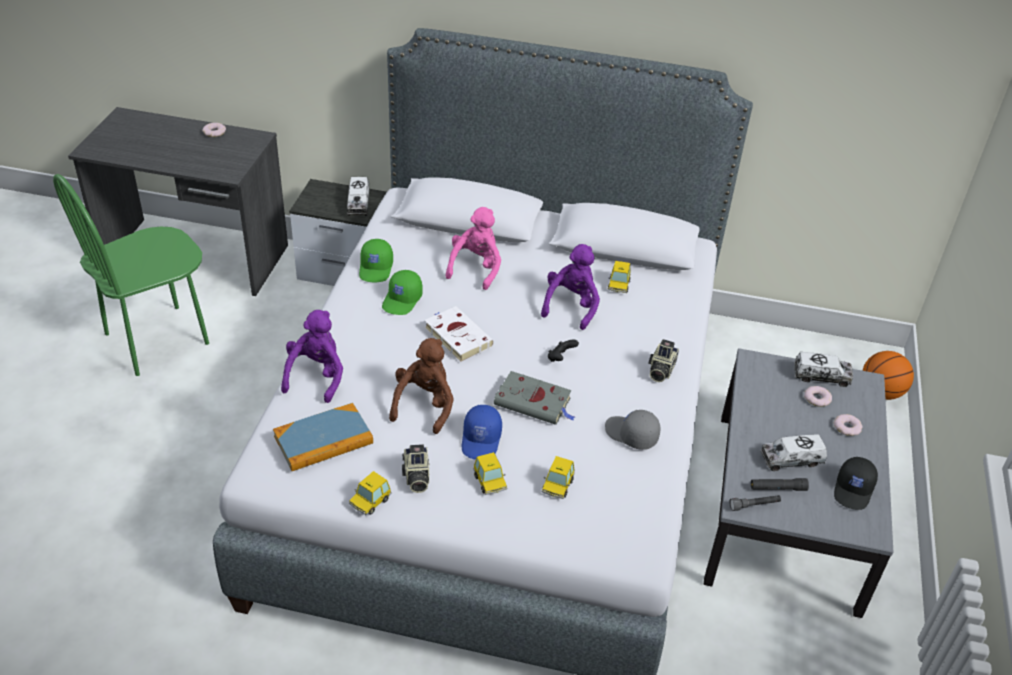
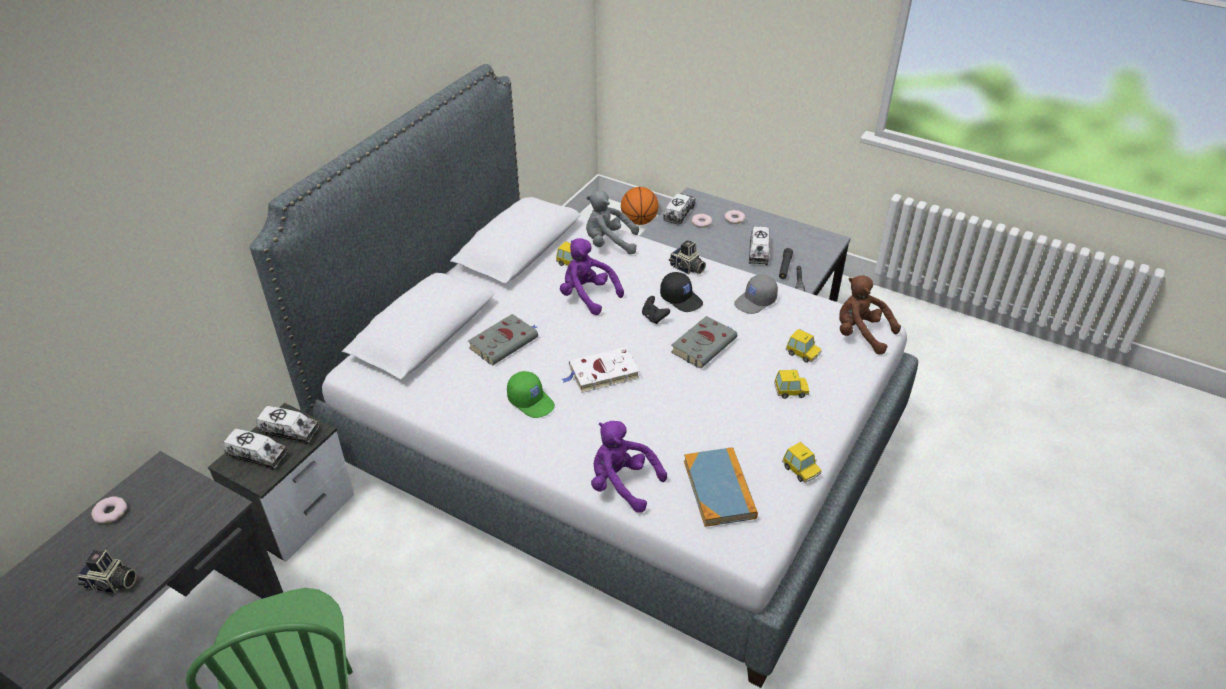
camera: 70 degrees left, 0 degrees up
(328, 197) = (257, 456): none -> toy truck
(376, 268) = (470, 412): green cap -> none
(416, 477) = (777, 435): camera -> camera (111, 583)
(424, 405) = (689, 412): brown plush toy -> brown plush toy (860, 334)
(476, 268) = (504, 342): pink plush toy -> grey book
(482, 440) = (741, 385): blue cap -> none
(669, 304) = (609, 243): none -> grey plush toy
(854, 490) = (794, 235): black cap -> black cap (681, 299)

